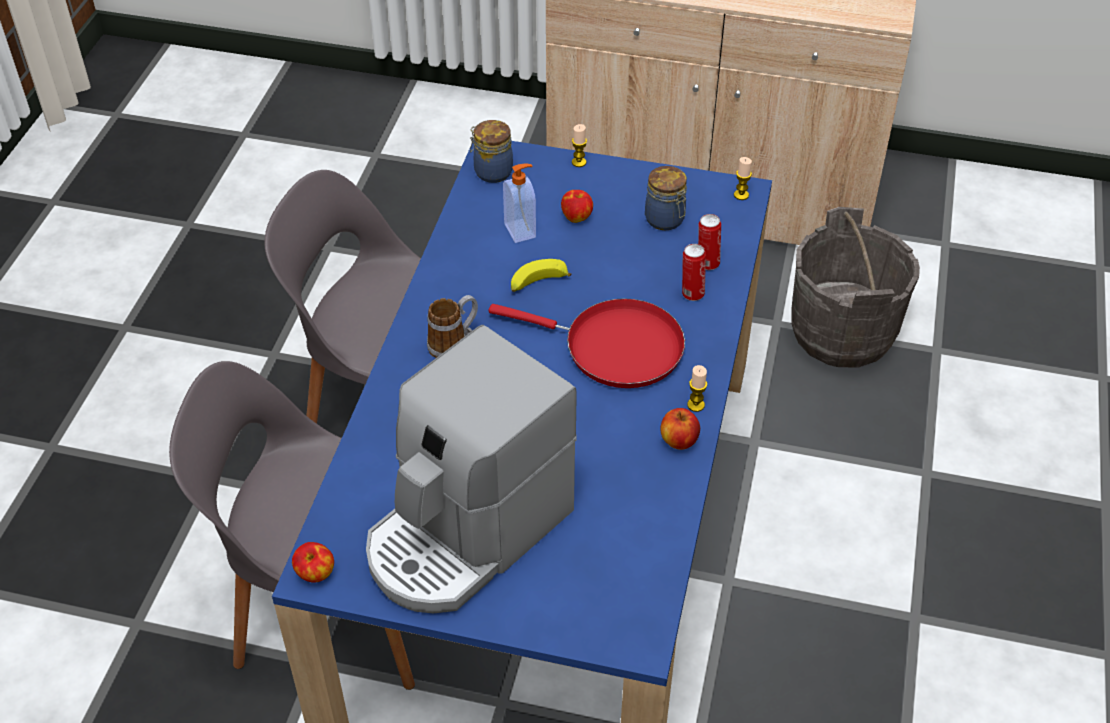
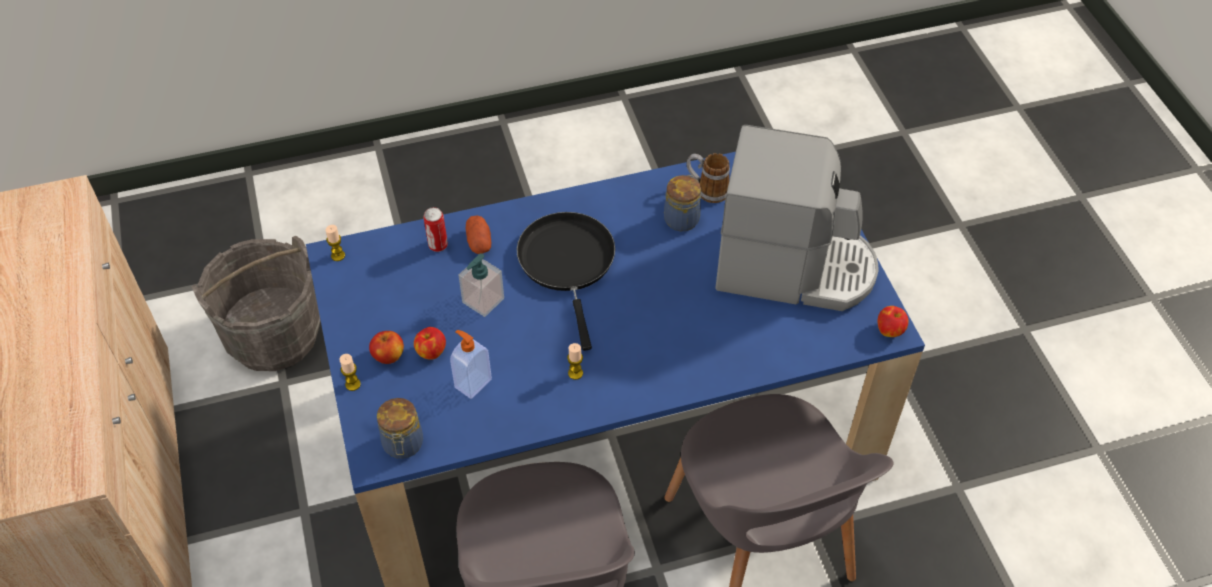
camera: 120 degrees left, 5 degrees up
(454, 343) = (633, 362): mug -> mug (707, 190)
(537, 283) = (530, 341): banana -> none
(612, 269) = (483, 300): none -> soap dispenser
(615, 347) = (568, 263): red frying pan -> black frying pan
(665, 220) = (399, 291): jar -> jar (682, 218)
(679, 441) = (631, 194): apple -> apple (389, 356)
(691, 293) = (479, 242): can -> potato
(695, 405) = (592, 198): candle -> candle (575, 373)

